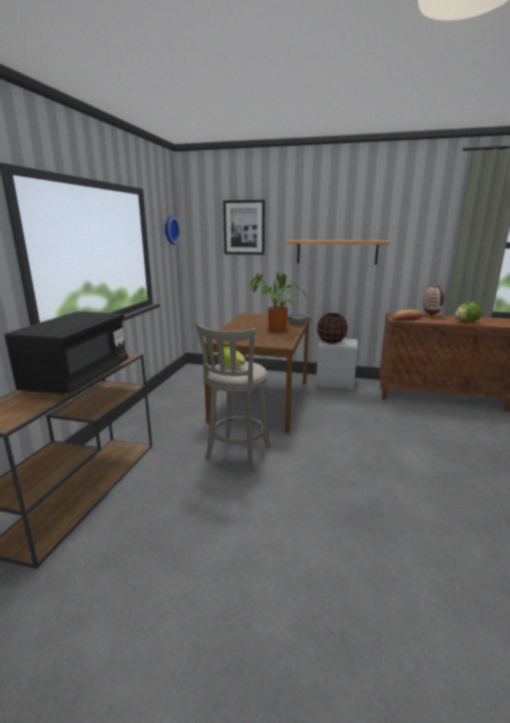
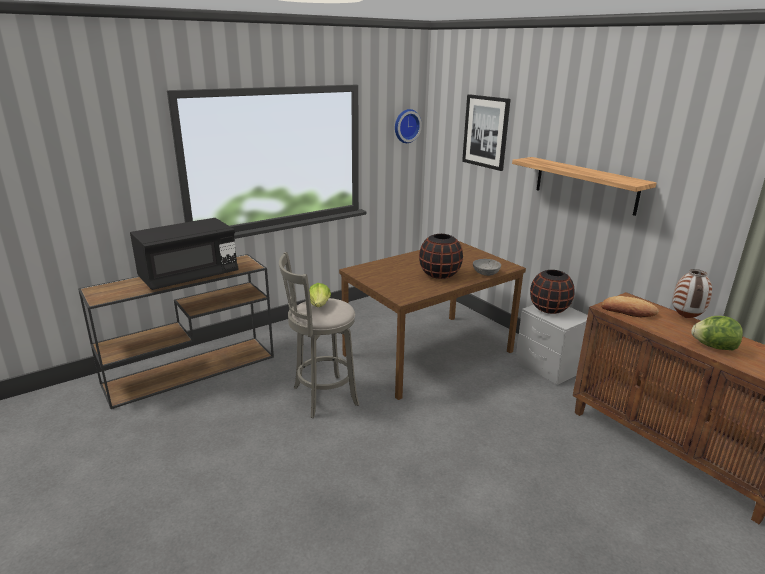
camera: 40 degrees right, 5 degrees up
(275, 329) = (439, 275): potted plant -> black vase

